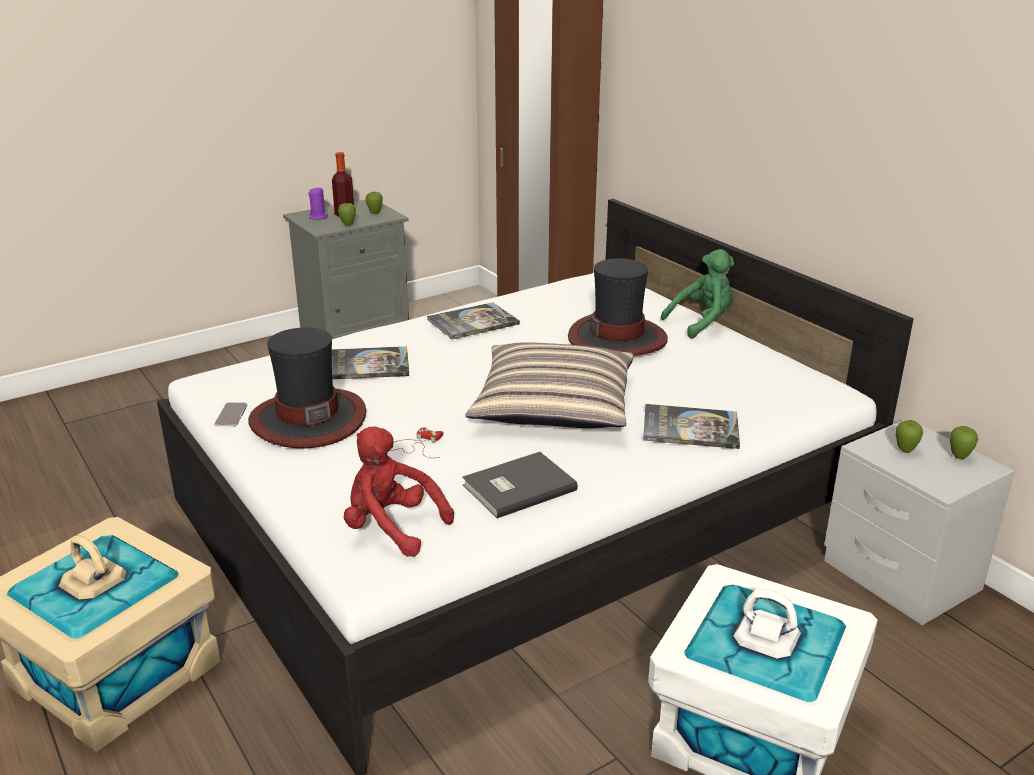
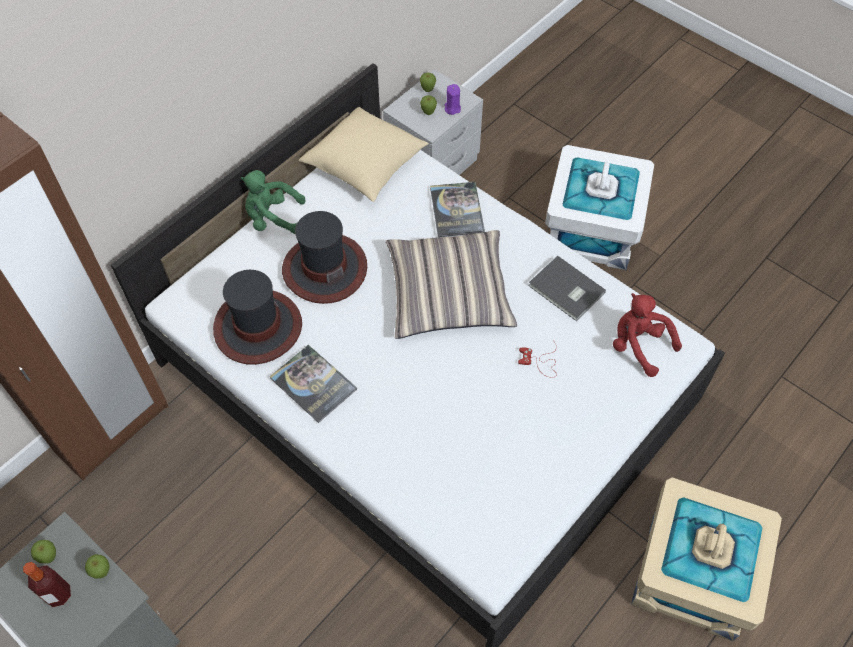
camera: 105 degrees left, 30 degrees up
(231, 415) = (542, 512): phone -> none
(308, 419) = (530, 449): hat -> hat (257, 327)
(318, 217) = (72, 624): purple candle -> purple candle (452, 108)
(366, 365) = (423, 442): book -> none
(391, 528) = (638, 345): red plush toy -> red plush toy turned 120 degrees clockwise
(702, 323) = (273, 218): green plush toy -> green plush toy turned 45 degrees counterclockwise
(782, 379) = (365, 166): none -> beige pillow

